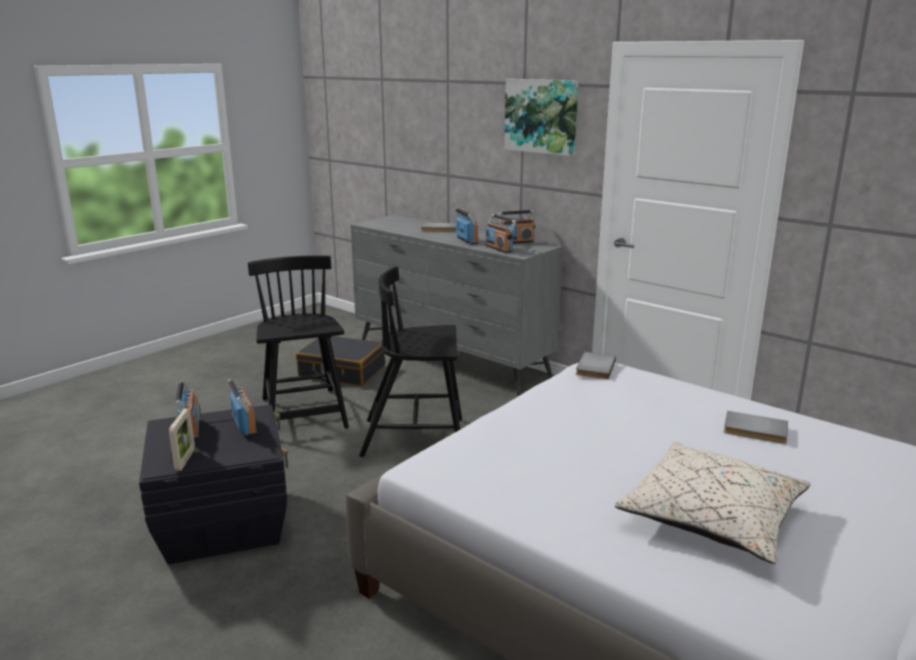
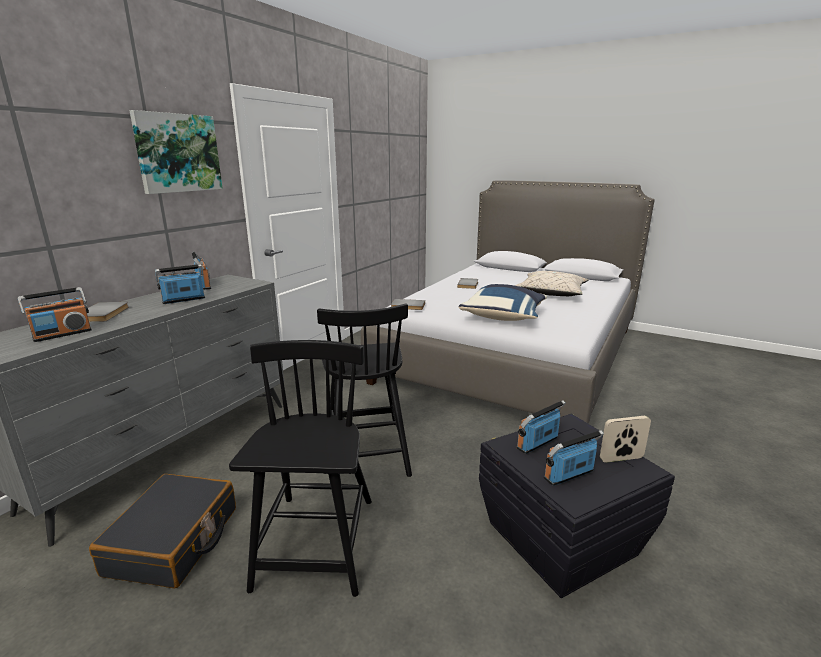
camera: 100 degrees left, 0 degrees up
(303, 414) = (316, 544): black chair -> black chair turned 120 degrees clockwise
(499, 248) = (229, 289): radio -> radio (62, 334)
(540, 431) = (504, 317): none -> blue pillow

